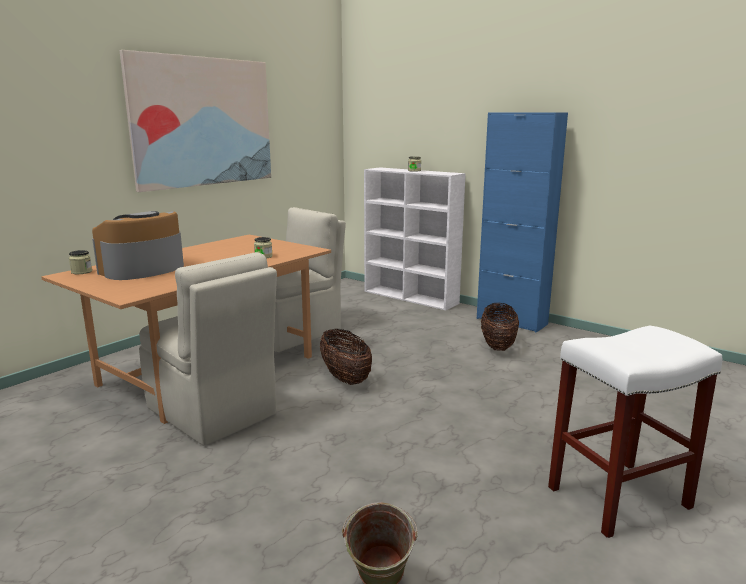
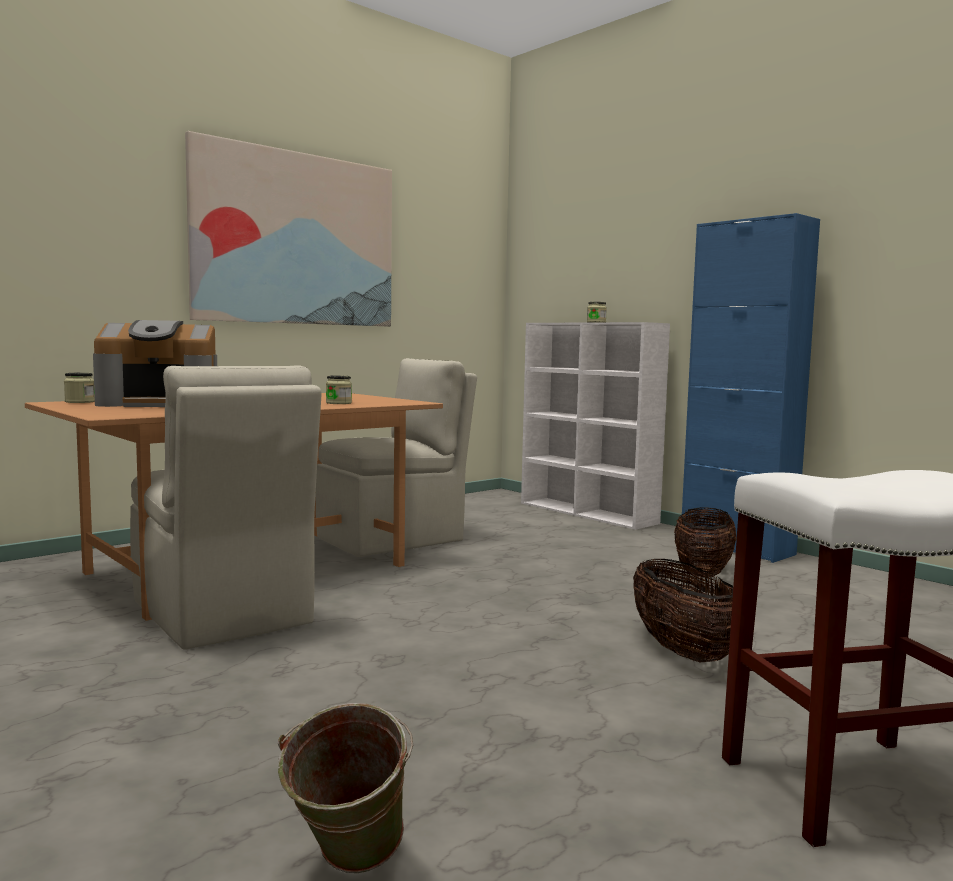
camera: 10 degrees right, 10 degrees down
(142, 269) = (160, 403): coffee machine -> coffee machine turned 150 degrees counterclockwise
(345, 378) = (442, 592): basket -> basket (682, 651)

